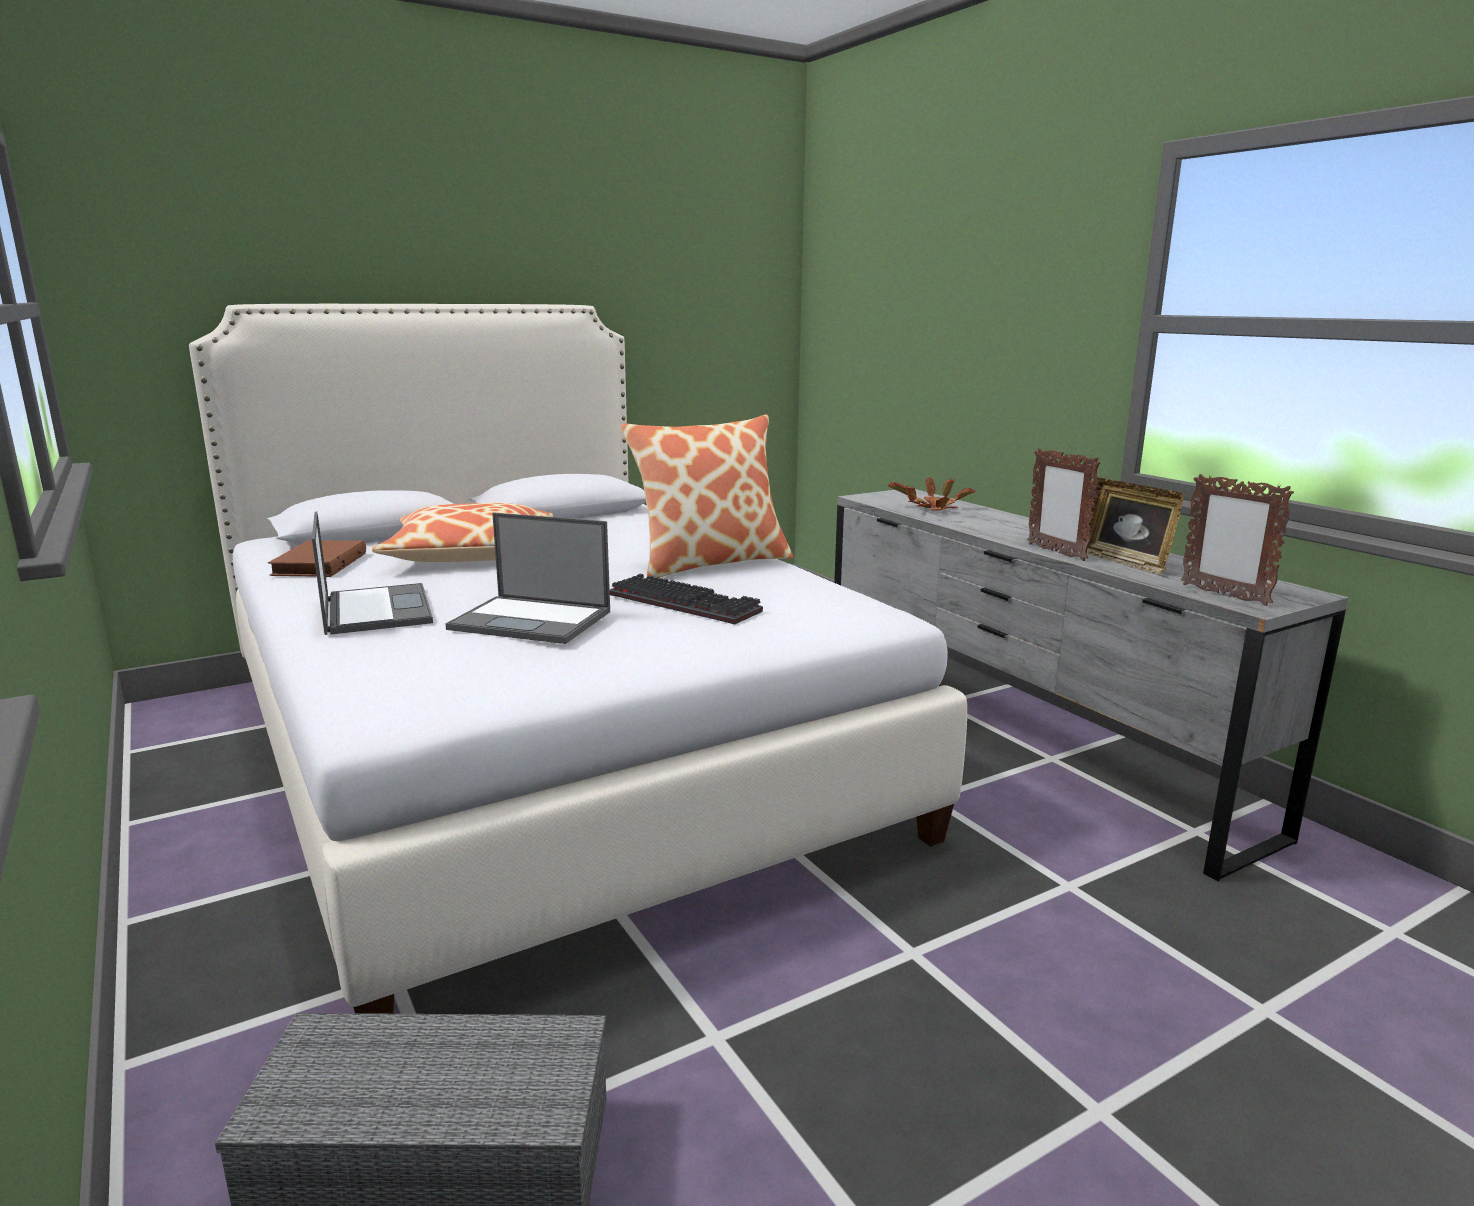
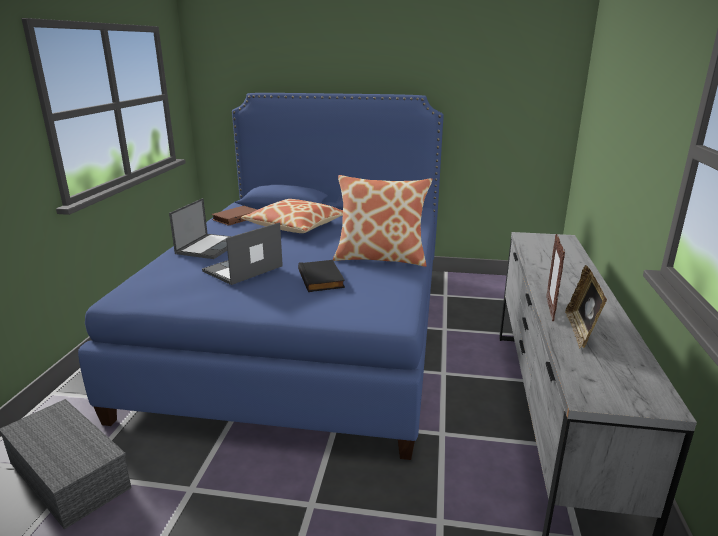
camera: 40 degrees right, 5 degrees up
(533, 620) = (242, 269): laptop -> laptop turned 75 degrees clockwise
(542, 752) = (305, 330): white bed -> blue bed
(688, 603) = (322, 279): keyboard -> black book
(932, 509) = (547, 255): potted plant -> none
(1223, 595) = (587, 380): picture frame -> none

